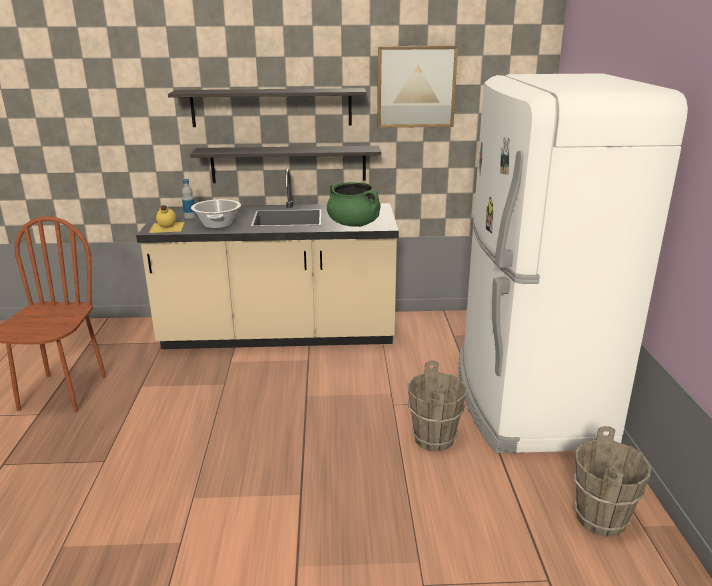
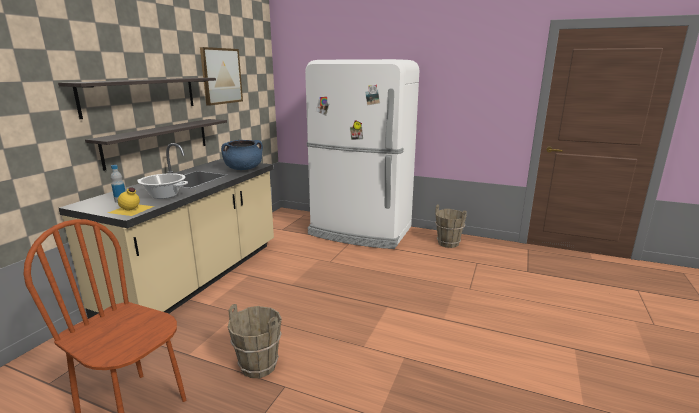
camera: 65 degrees left, 5 degrees down
(354, 224) = (243, 169): green cooking pot -> blue cooking pot
(434, 439) = (370, 259): brown bucket -> brown bucket (259, 365)

